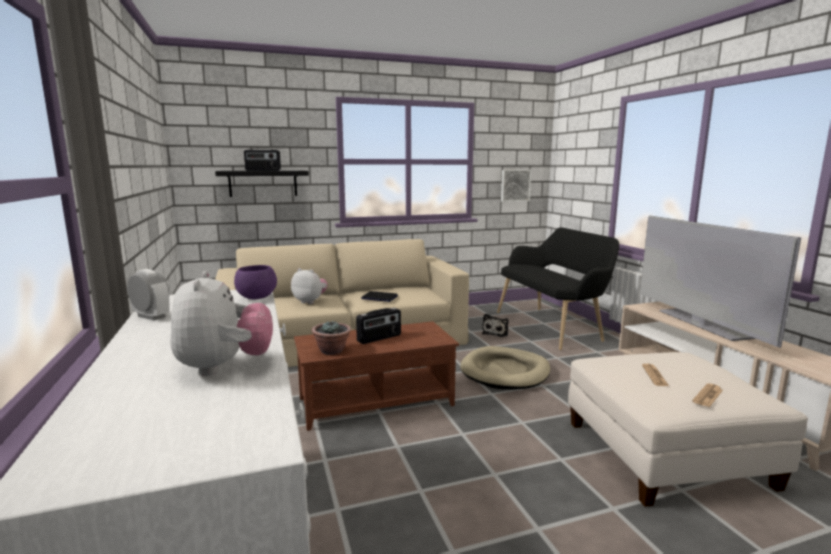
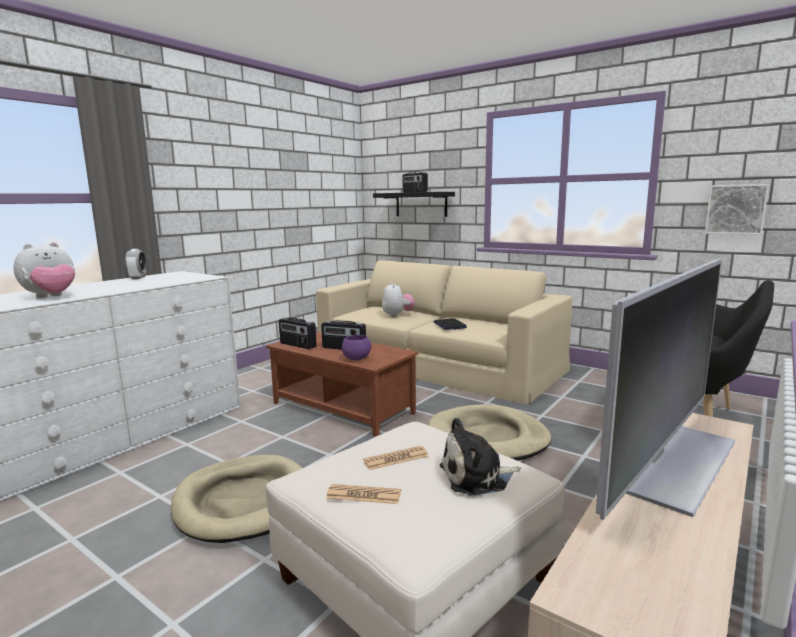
camera: 55 degrees right, 0 degrees up
(257, 298) = (194, 279): purple bowl -> purple bowl (357, 359)
(332, 351) = (297, 345): potted plant -> radio
(496, 333) = (586, 408): plush toy -> plush toy (477, 477)
(511, 498) = (244, 502): none -> beige dog bed

